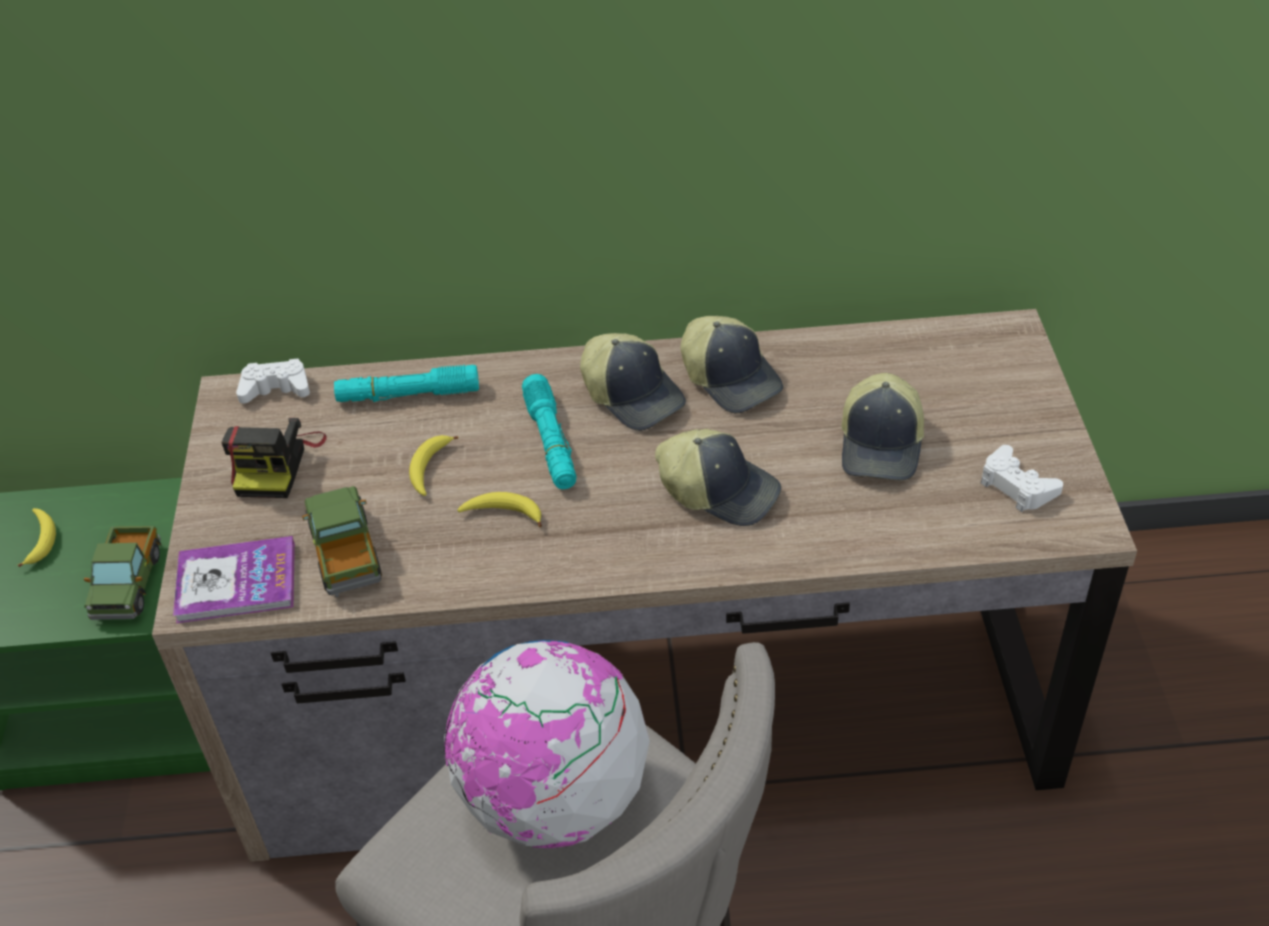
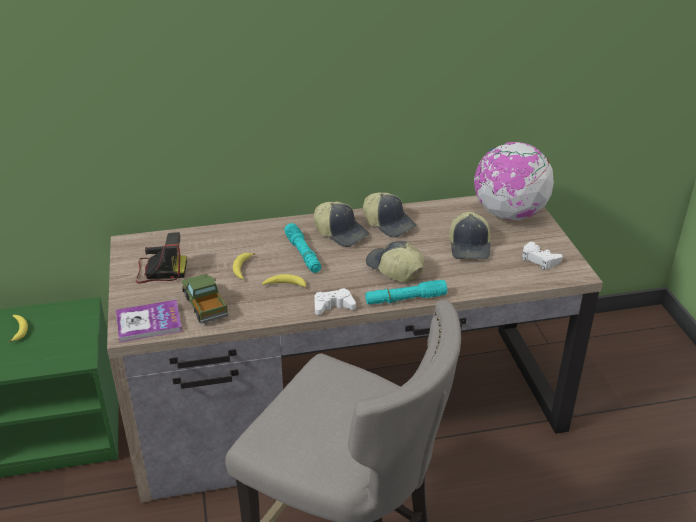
camera: 10 degrees left, 10 degrees down
(128, 584) = (72, 347): toy truck -> none
(276, 388) = (152, 239): white game controller -> white game controller (333, 306)
(276, 463) = (160, 271): camera -> camera turned 90 degrees counterclockwise
(408, 395) = (224, 238): turquoise flashlight -> turquoise flashlight (405, 299)
(553, 799) = (337, 406): globe -> globe (509, 214)
(719, 490) = (394, 269): cap -> cap turned 150 degrees counterclockwise

